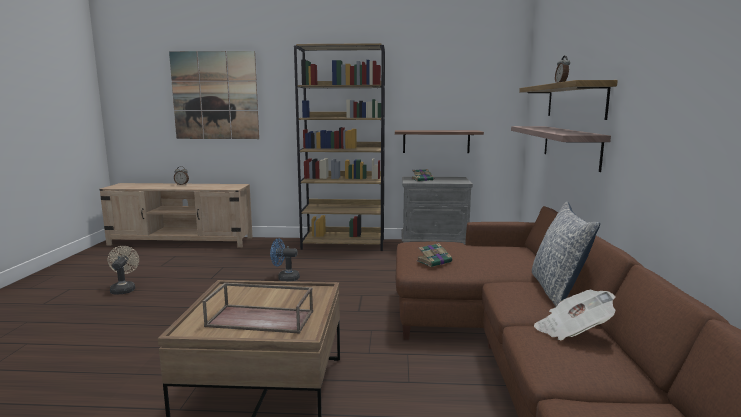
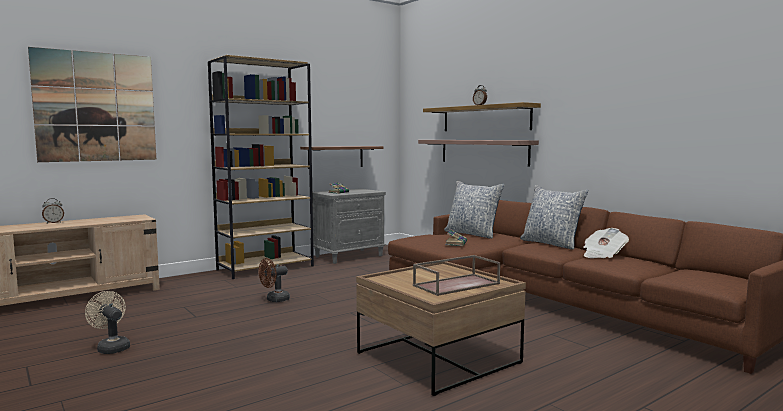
camera: 40 degrees left, 5 degrees down
(285, 278) = (274, 300): blue fan -> brown fan
(491, 252) = (472, 234): none -> pillow

